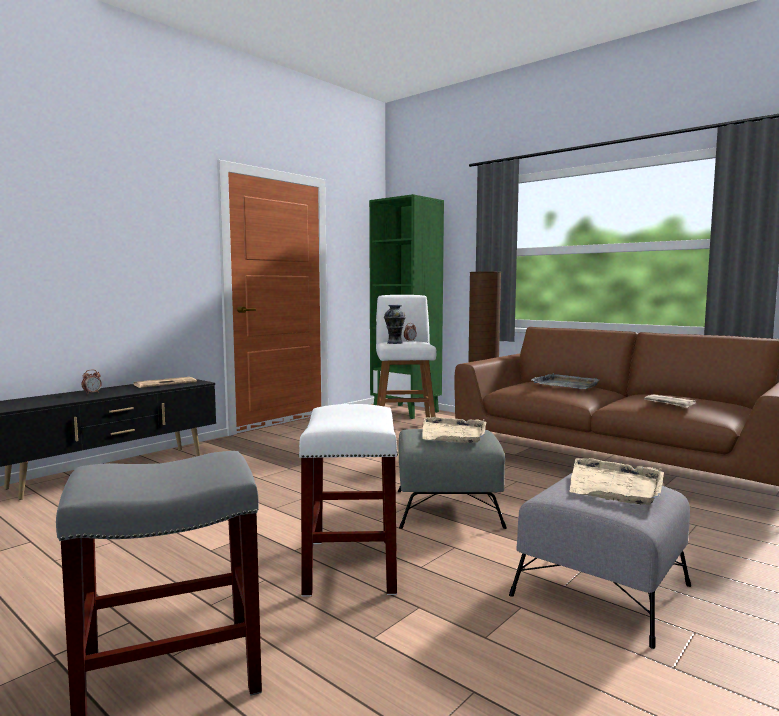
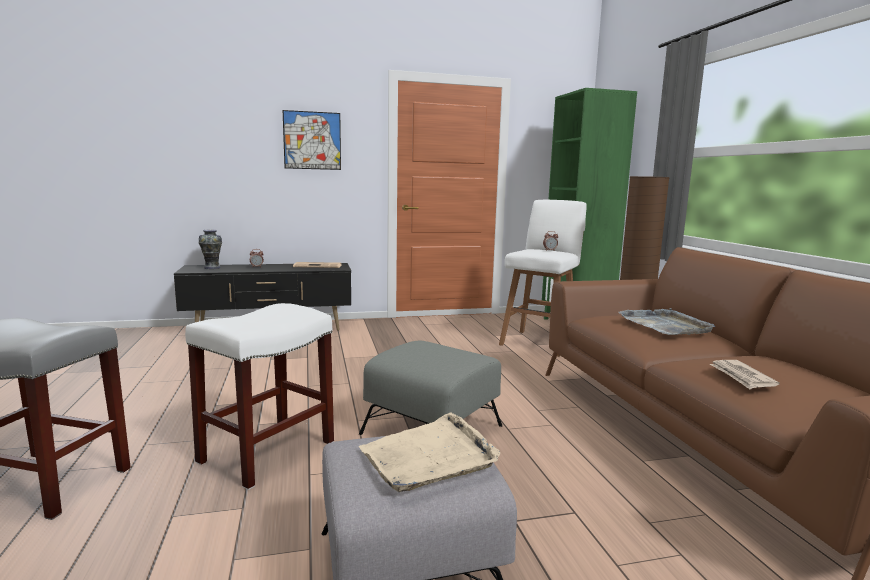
camera: 35 degrees right, 5 degrees up
(140, 234) = (312, 140): none -> picture
(395, 343) = (525, 251): vase -> vase (212, 268)
(453, 433) = (437, 354): beige tray -> none

